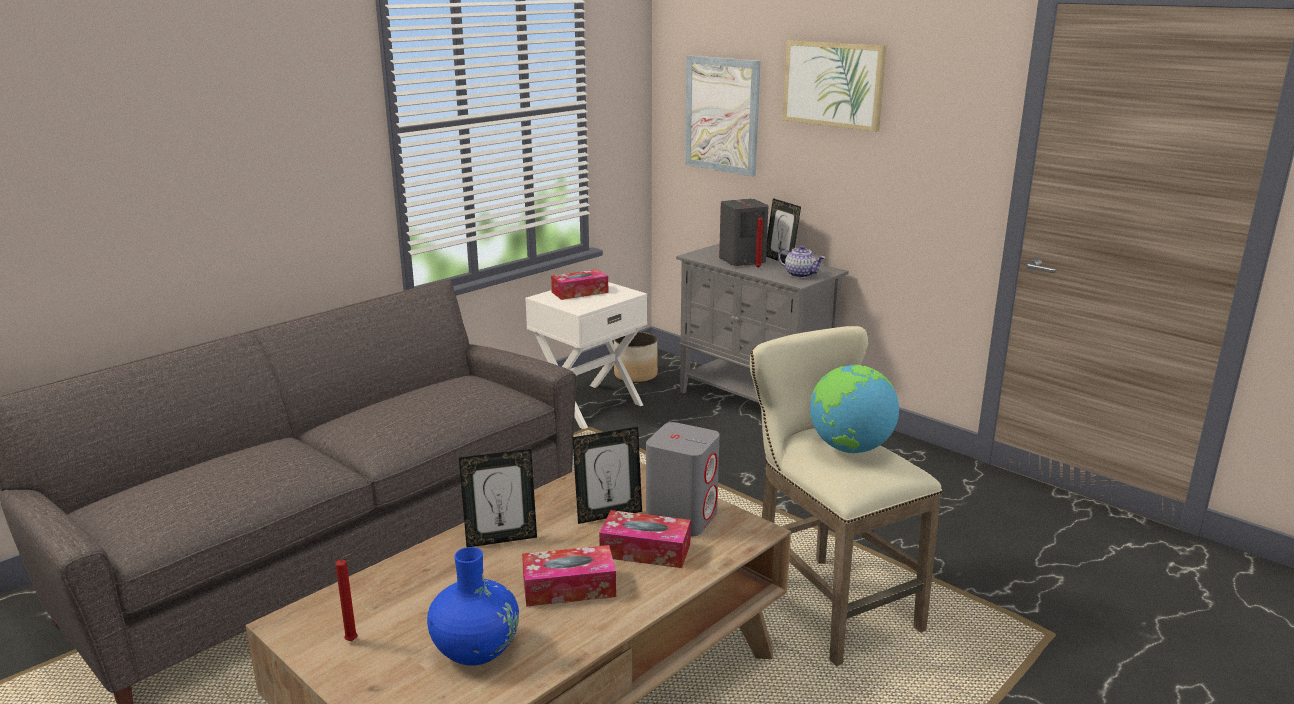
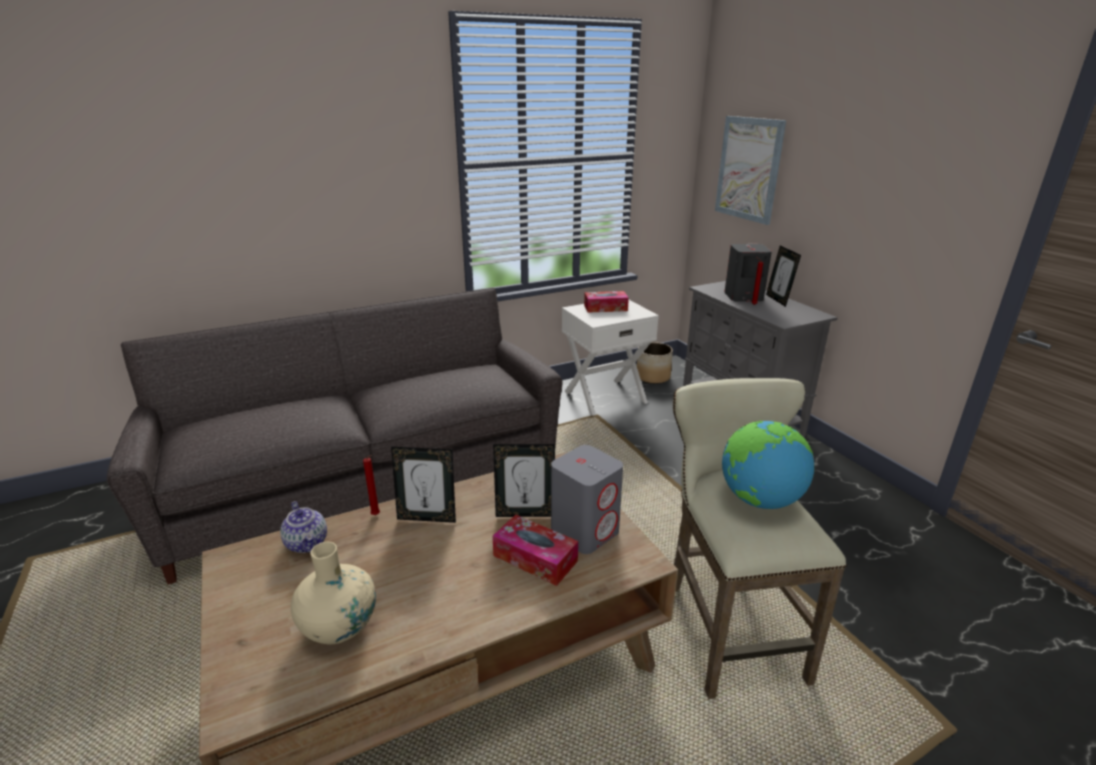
camera: 20 degrees right, 5 degrees up
(353, 641) = (259, 589): red candle -> red candle (376, 515)
(475, 649) = (339, 626): blue vase -> beige vase
(569, 587) = (450, 581): tissue box -> none
(800, 274) = (789, 316): teapot -> teapot (307, 543)
(833, 84) = (848, 143): picture -> none

